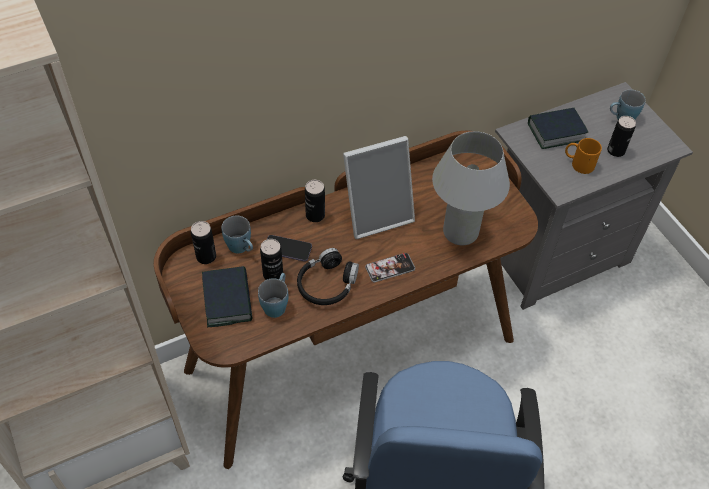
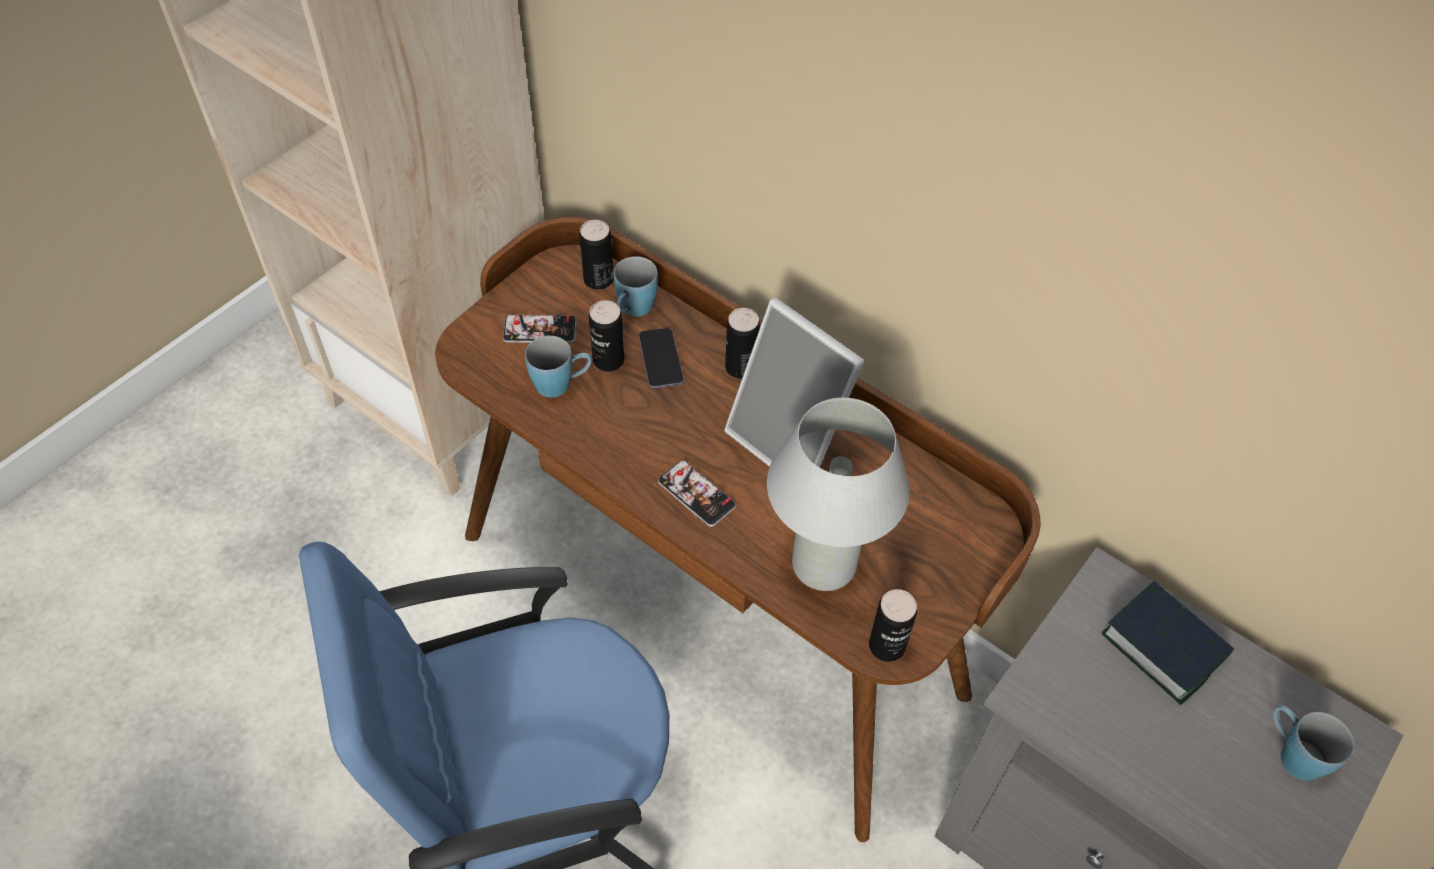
camera: 65 degrees right, 0 degrees up
(228, 300) = (540, 330): book -> phone
(327, 284) = (624, 428): black headphones -> none
(578, 164) = (1111, 707): orange mug -> none
(615, 151) = (1194, 766): can -> can (887, 646)

